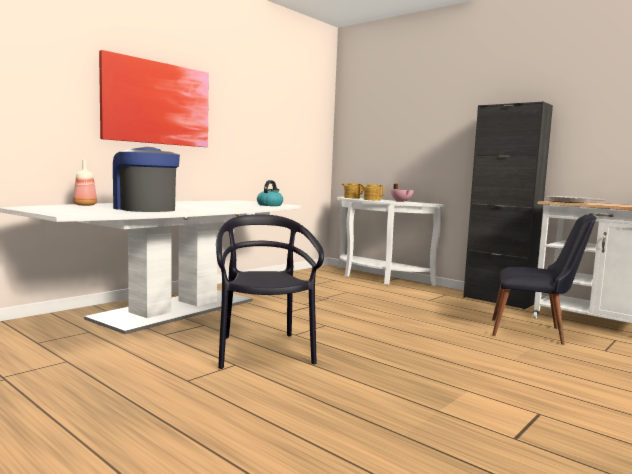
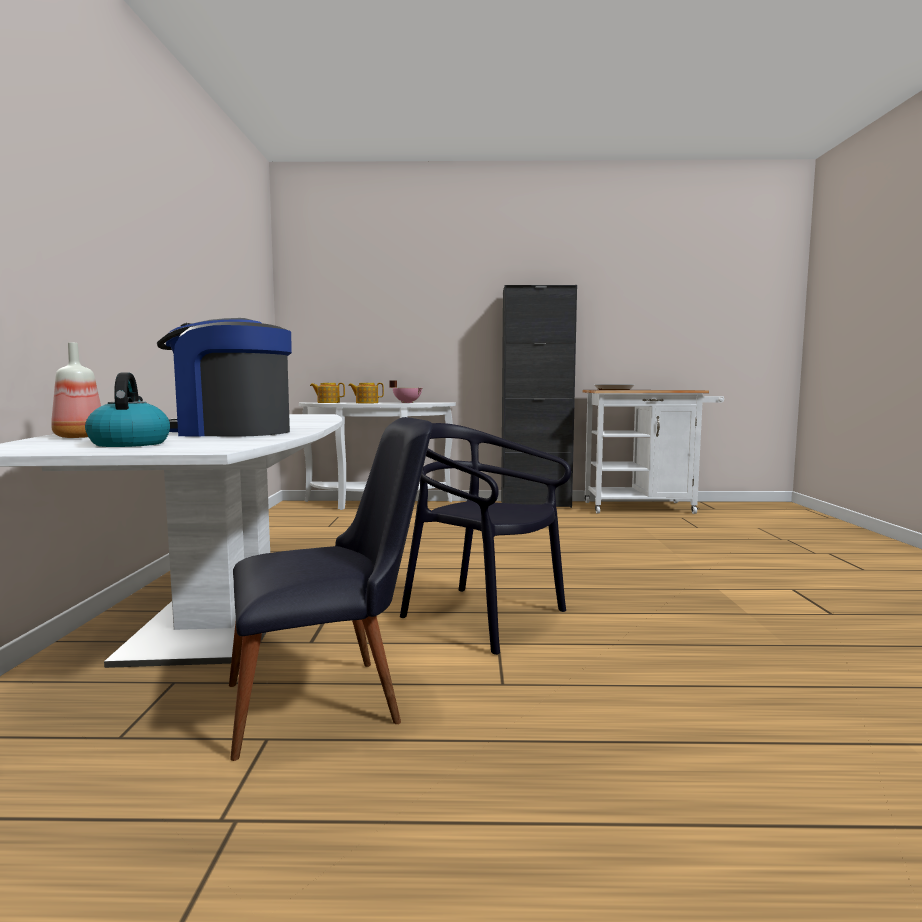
camera: 40 degrees left, 0 degrees up
(157, 103) = (111, 242): picture -> none
(270, 205) = (310, 416): kettle -> kettle (130, 444)
(535, 333) = (629, 525): black chair -> black chair (331, 701)

